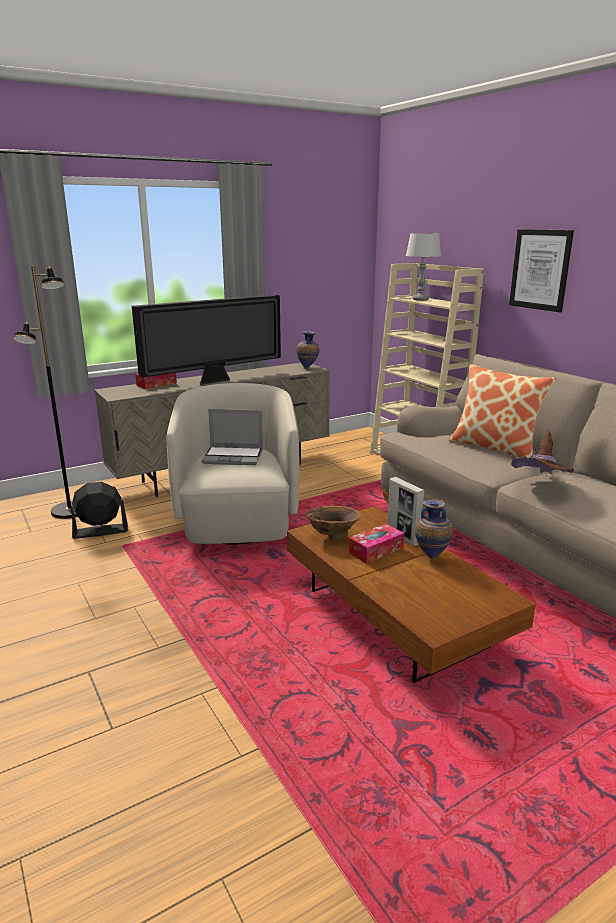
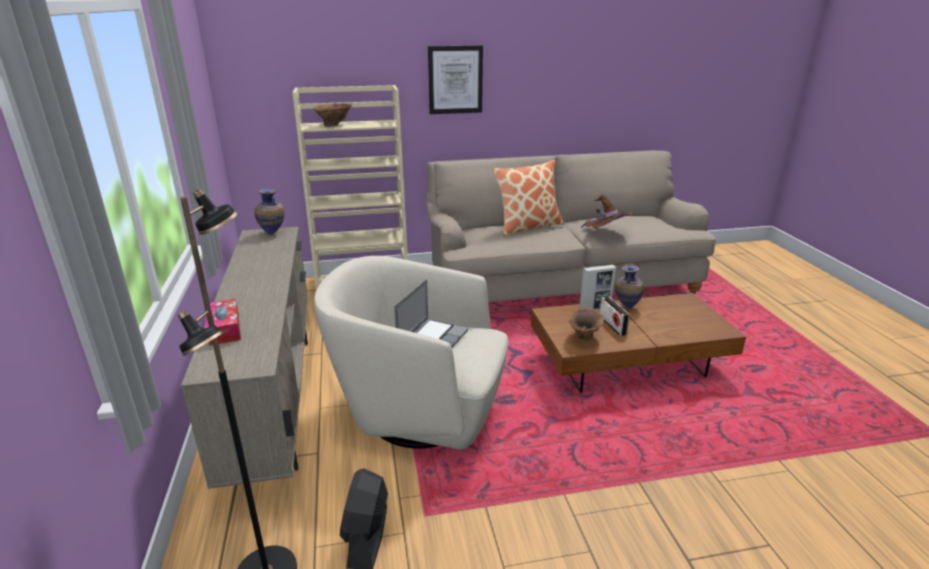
camera: 70 degrees left, 5 degrees up
(215, 381) = (263, 288): television -> none
(376, 550) = (612, 325): tissue box -> radio
(420, 299) = (334, 125): grey table lamp -> brown vase

